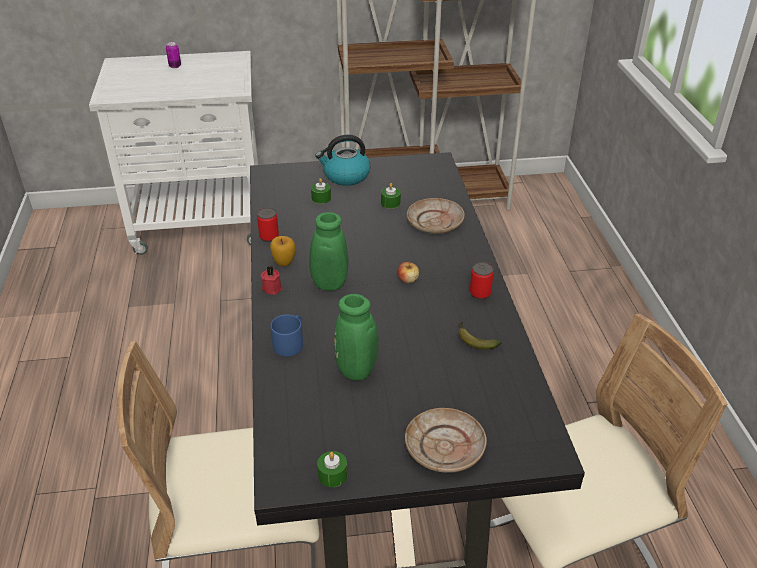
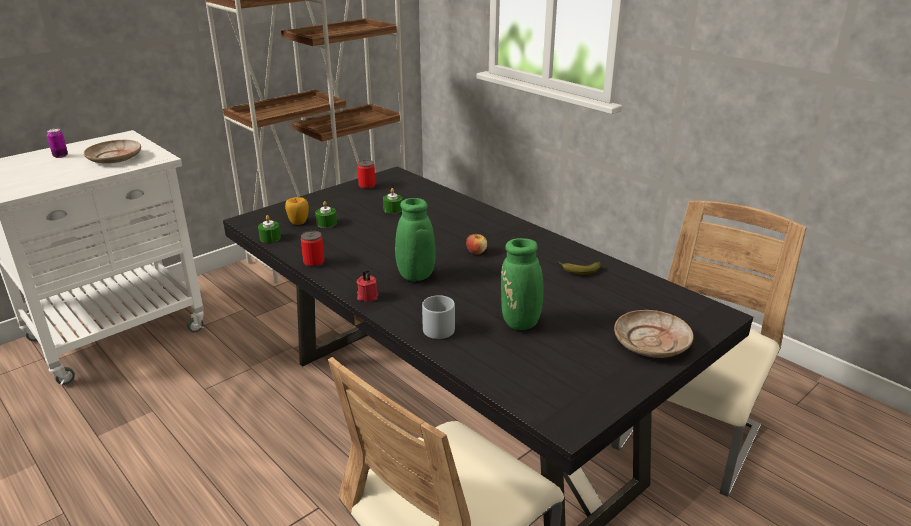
camera: 35 degrees left, 10 degrees down
(284, 262) = (353, 275): apple -> apple (298, 222)
(290, 342) = (437, 327): blue mug -> grey mug
(332, 475) = (598, 398): green candle -> green candle (270, 238)
(345, 176) = (328, 203): kettle -> none
(435, 223) = (447, 211): beige plate -> beige plate (115, 158)
(480, 293) = (541, 242): can -> can (367, 186)

